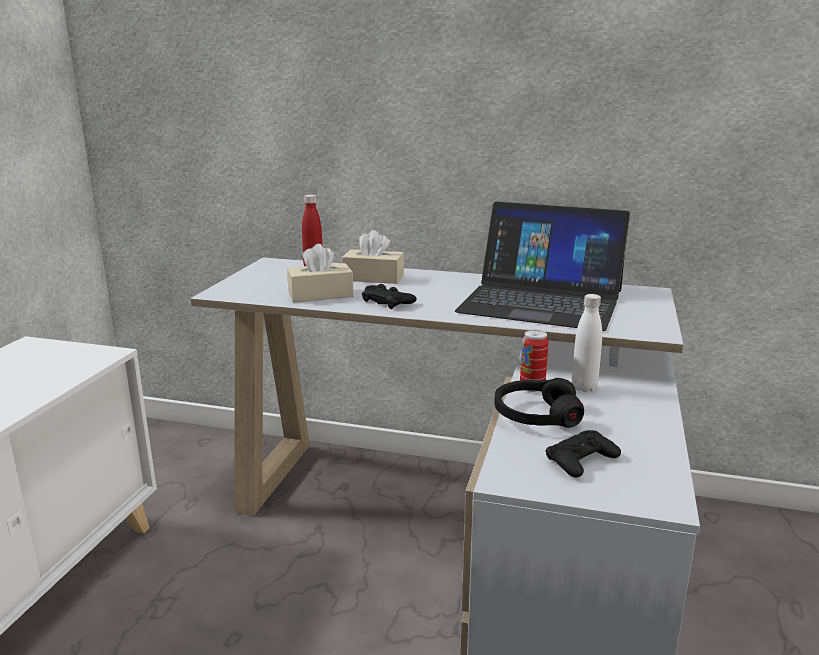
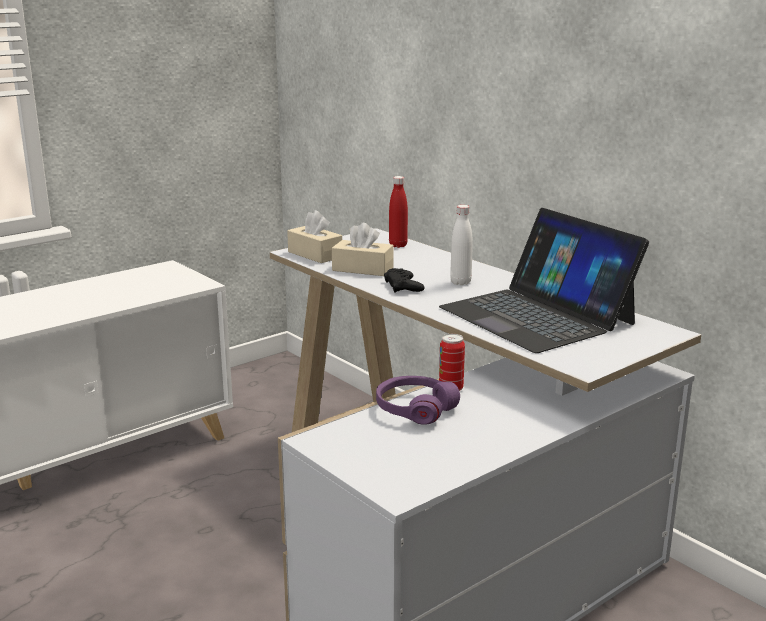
camera: 35 degrees right, 0 degrees up
(373, 278) = (430, 264): beige tissue box -> beige tissue box (315, 254)
(536, 415) = (415, 409): black headphones -> purple headphones
(581, 460) = (390, 448): black game controller -> none
(584, 387) = (496, 402): white bottle -> white bottle (460, 282)

